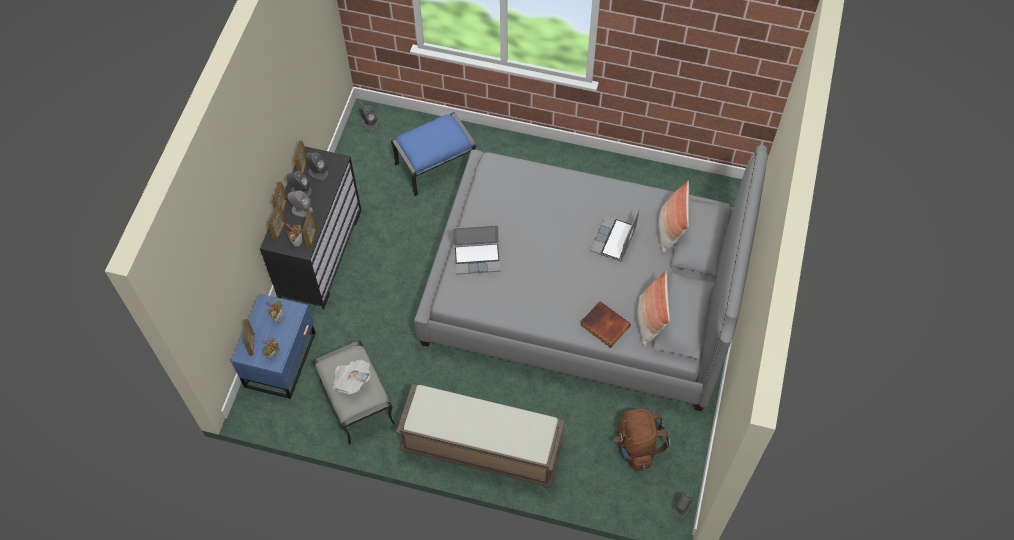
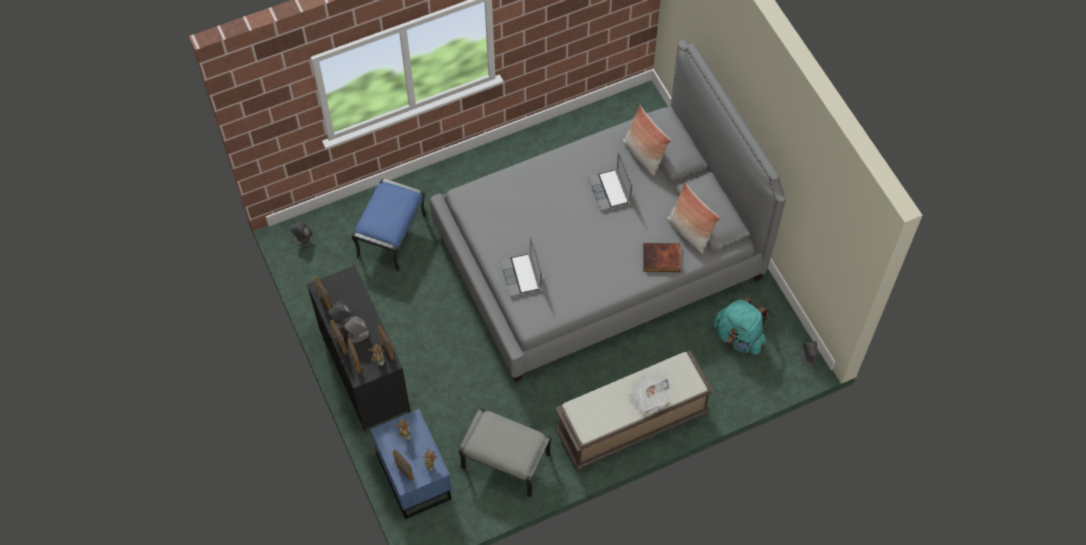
camera: 40 degrees left, 0 degrees up
(318, 172) = (341, 296): grey speaker -> none
(352, 380) = (506, 440): newspaper -> newspaper (648, 398)
(478, 258) = (522, 276): laptop -> laptop turned 120 degrees clockwise
(636, 446) = (739, 337): brown backpack -> turquoise backpack

